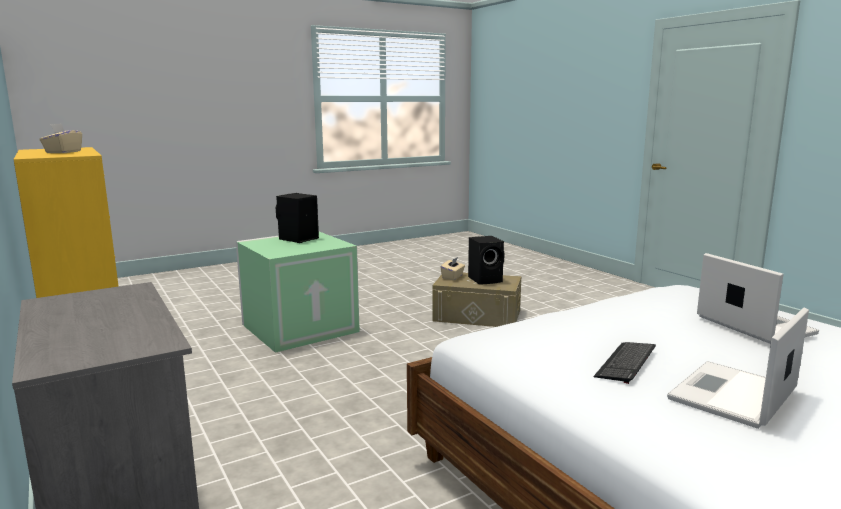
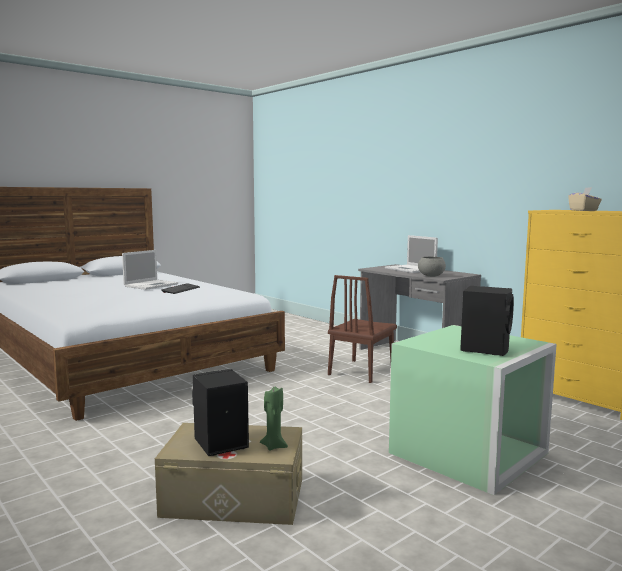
camera: 170 degrees right, 5 degrees down
(133, 295) = (431, 276): none -> grey bowl
(280, 444) = (361, 371): none -> brown chair
(453, 277) = (274, 446): beige tissue box -> green candle
(752, 324) = (89, 297): laptop -> laptop (411, 269)

